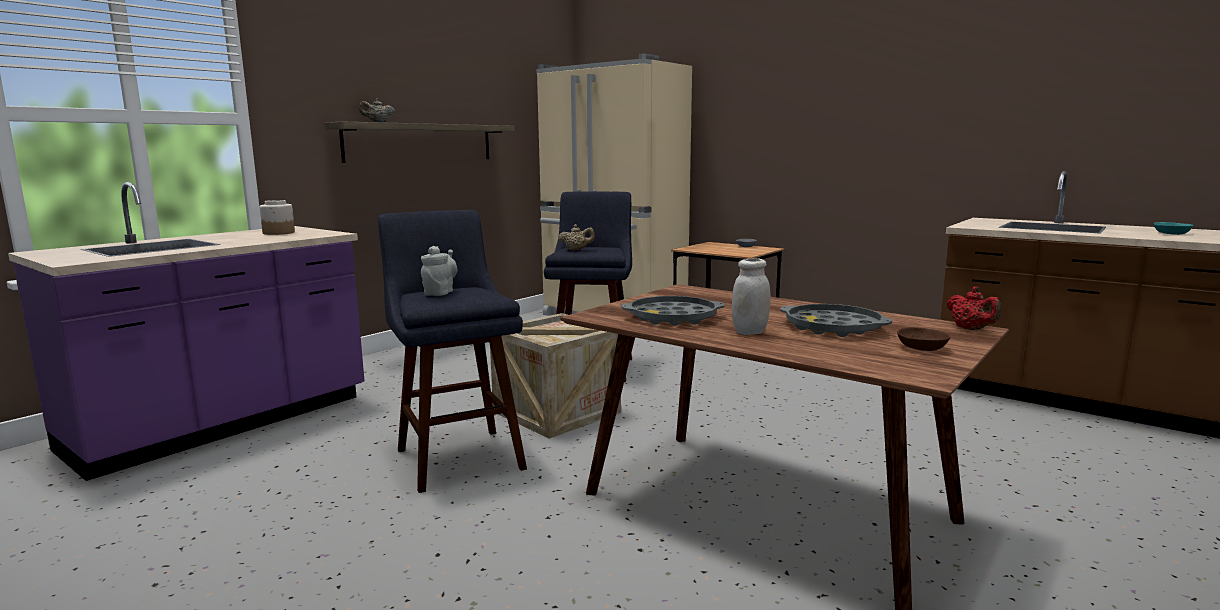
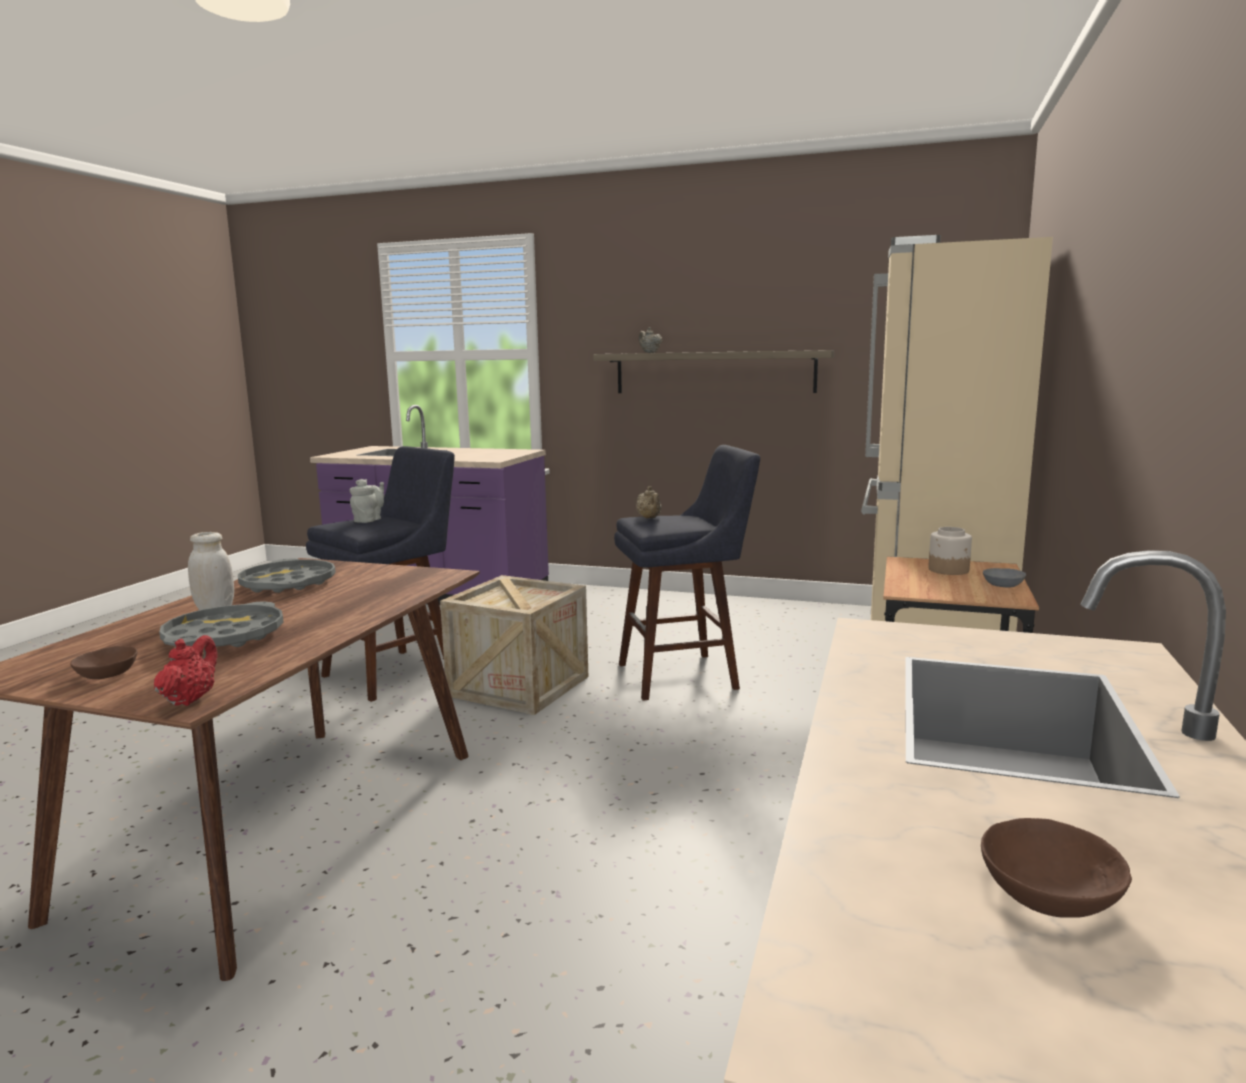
camera: 70 degrees right, 0 degrees up
(279, 233) = (491, 453): jar -> jar (949, 570)
(440, 292) = (369, 520): grey teapot -> grey teapot turned 60 degrees counterclockwise
(971, 329) = (190, 699): red teapot -> red teapot turned 135 degrees clockwise
(1170, 234) = (1044, 891): turquoise bowl -> brown bowl

